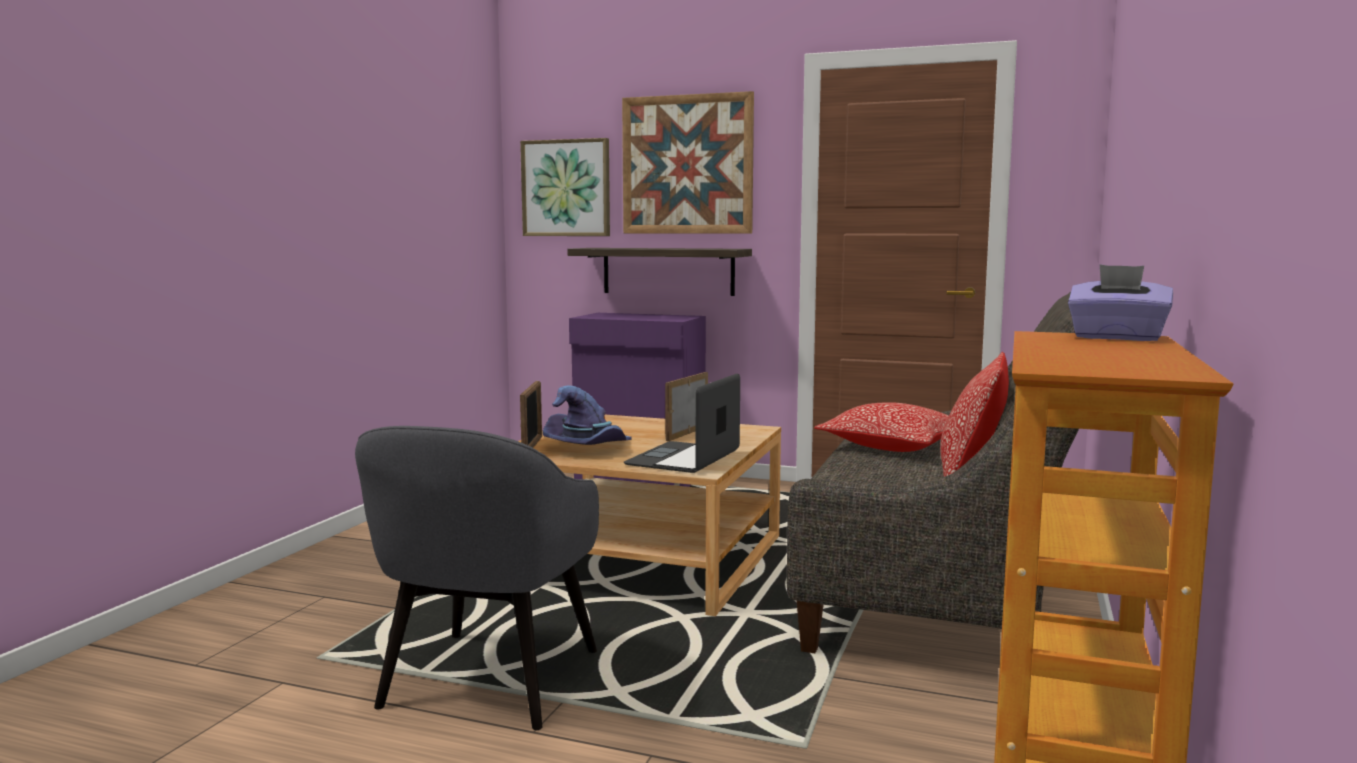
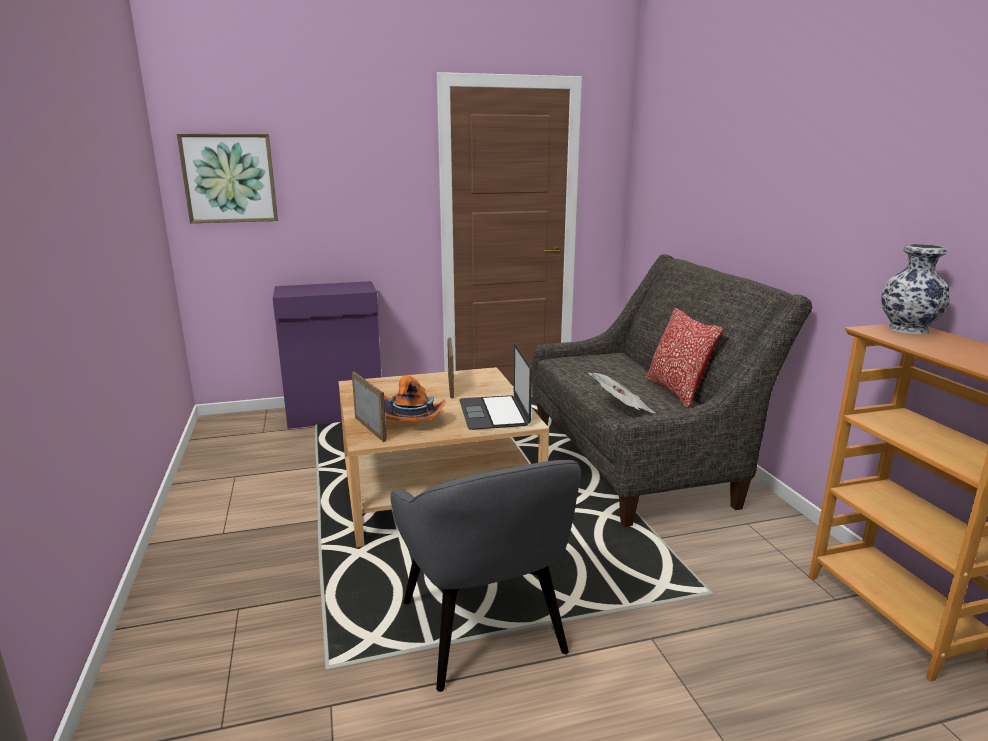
camera: 35 degrees left, 10 degrees up
(587, 448) = (412, 419): purple hat -> orange hat
(668, 271) = (334, 247): shelf -> none
(687, 165) = (344, 159): picture -> none
(844, 480) = (621, 409): none -> newspaper
(892, 446) = (592, 372): pillow -> none
(1117, 337) = (908, 329): purple tissue box -> vase

